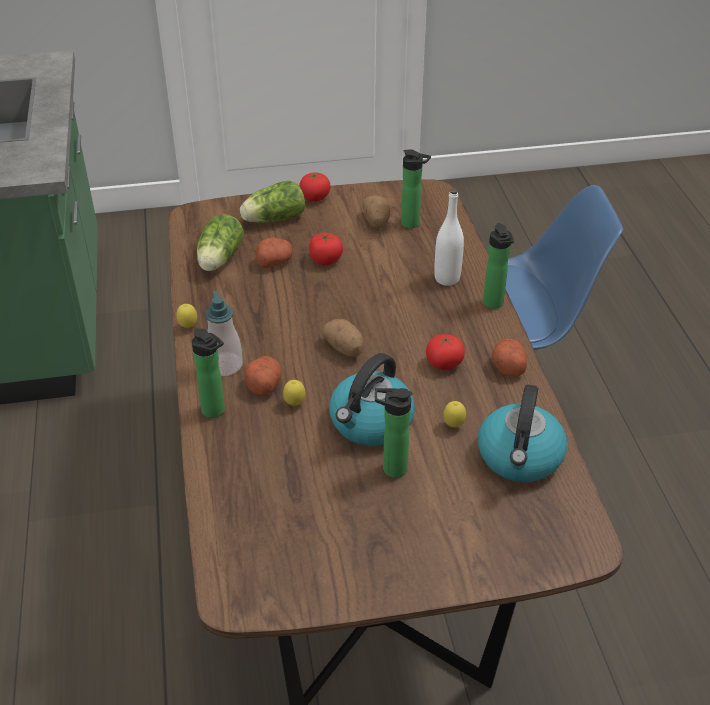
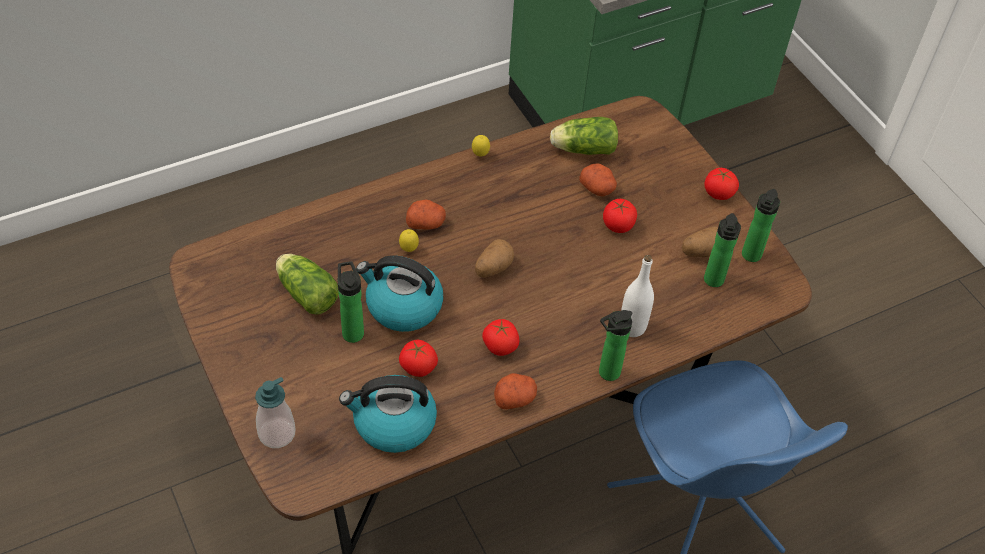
camera: 70 degrees right, 10 degrees up
(216, 412) = (383, 201): bottle -> bottle (750, 257)
(225, 365) = (441, 192): soap dispenser -> soap dispenser (277, 433)
(272, 219) = (664, 170): lettuce -> lettuce (305, 292)
(453, 426) = (418, 367): lemon -> tomato

